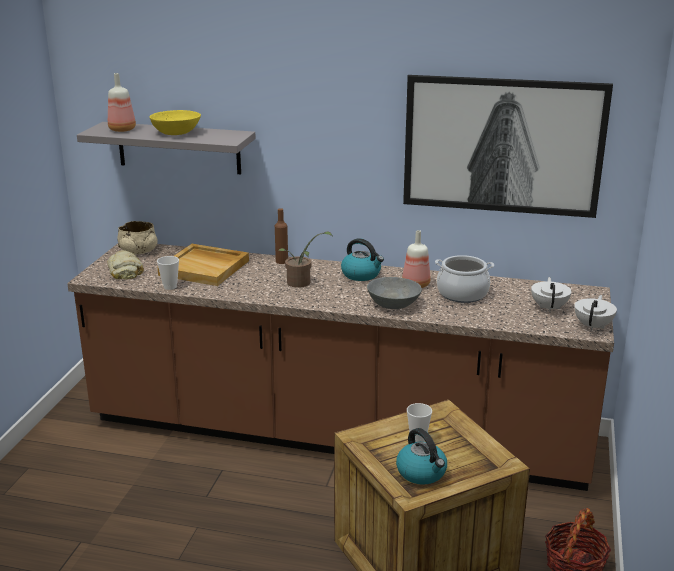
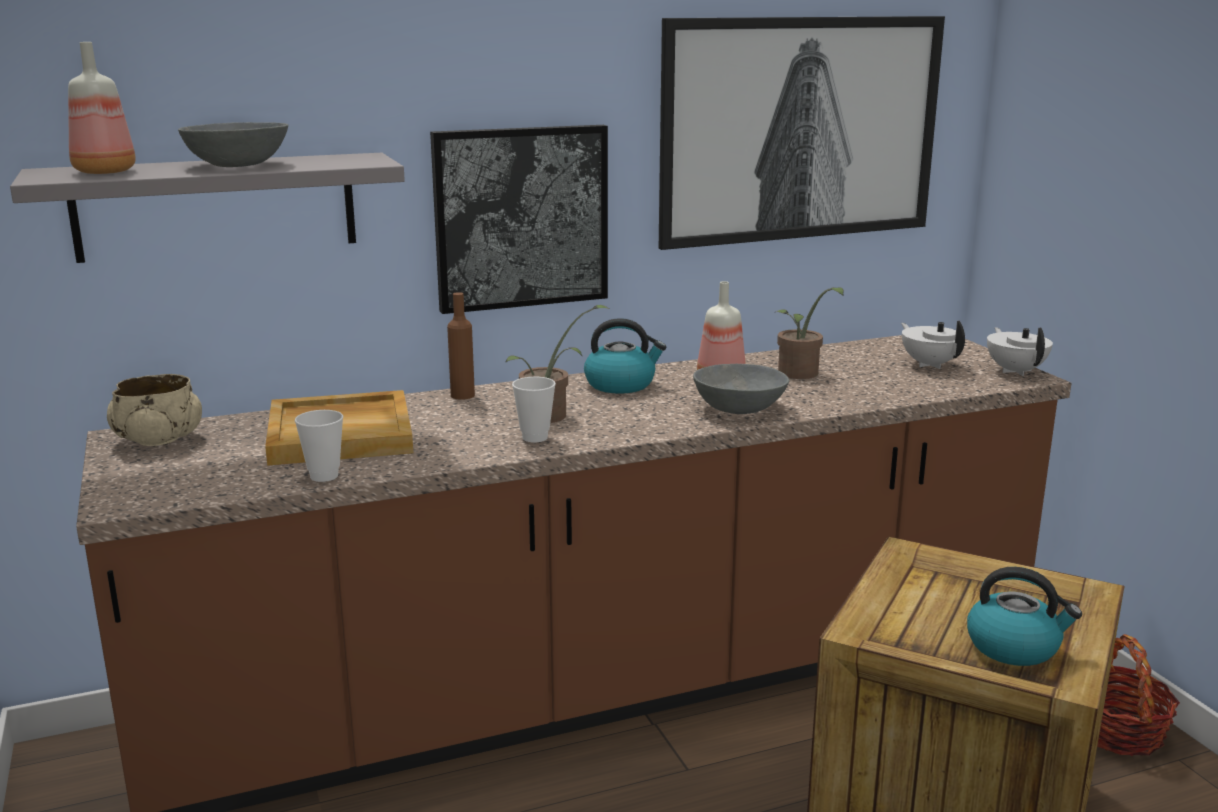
camera: 35 degrees left, 5 degrees down
(125, 270) = (182, 474): bread -> none
(177, 133) = (239, 165): yellow bowl -> grey bowl
(326, 173) = (521, 217): none -> picture
(418, 438) = (928, 604): cup -> cup (535, 437)
(462, 294) = (800, 374): cooking pot -> potted plant

